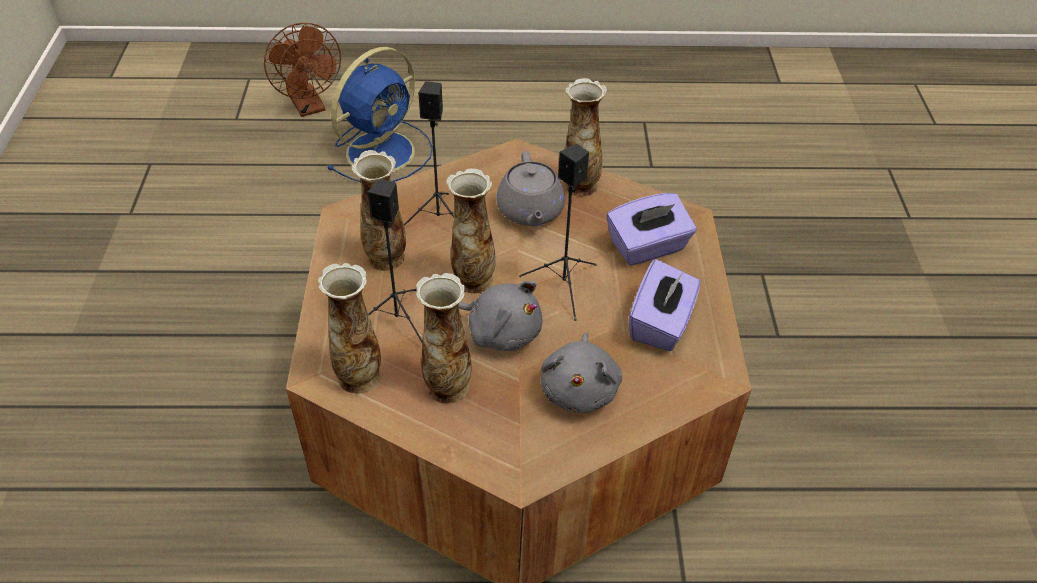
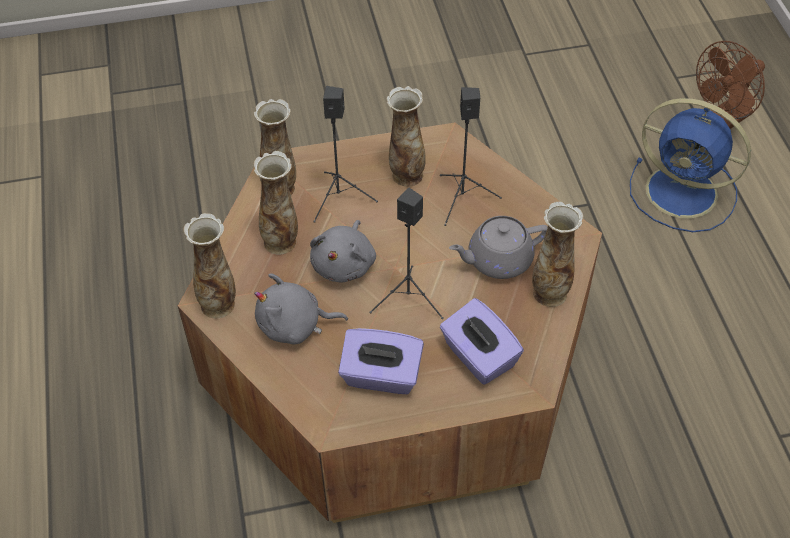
camera: 80 degrees right, 5 degrees up
(473, 279) = (399, 235): vase -> vase (218, 304)

